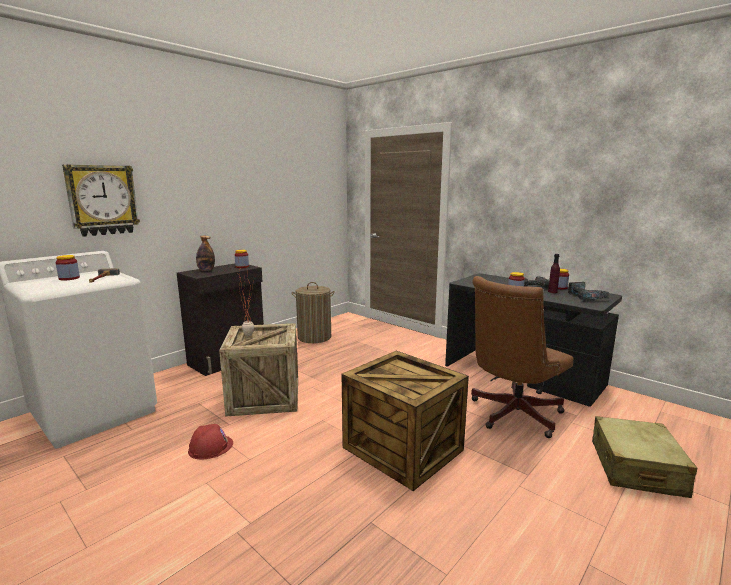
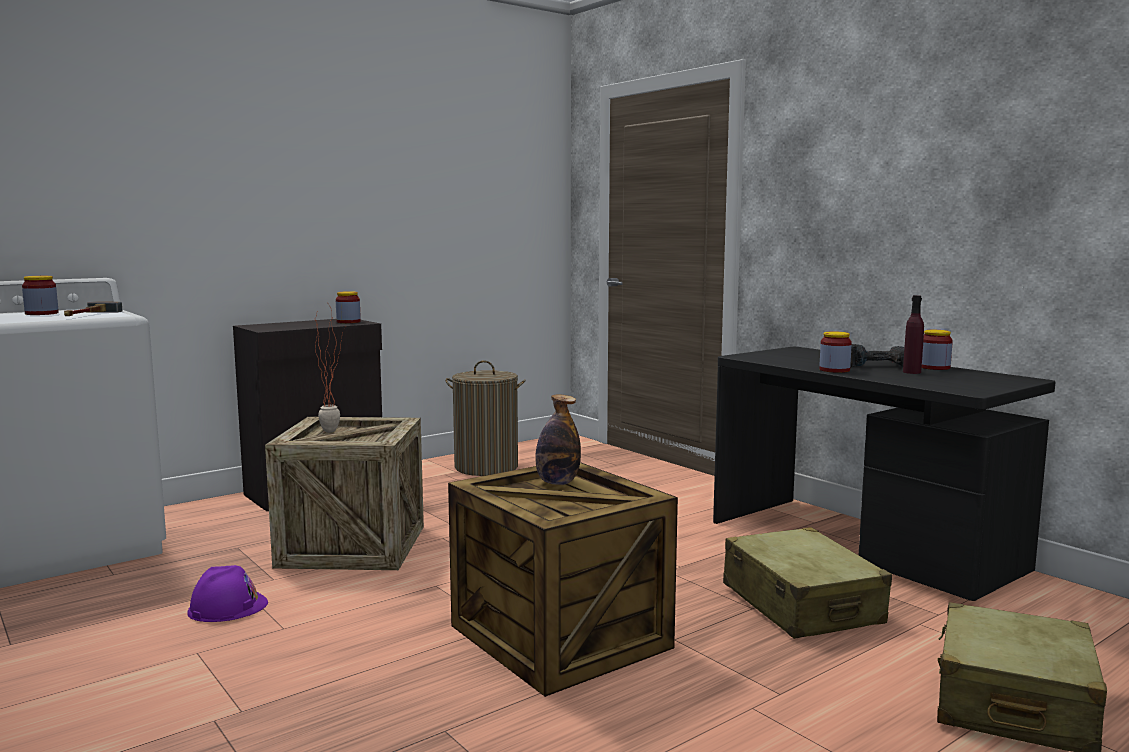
camera: 10 degrees right, 5 degrees down
(102, 200) = (114, 194): wall clock -> none
(206, 270) = (283, 324): bottle -> bottle (557, 482)
(210, 447) = (227, 607): red hard hat -> purple hard hat
(511, 415) = (801, 604): brown office chair -> beige suitcase
(586, 297) = (973, 380): power drill -> none

